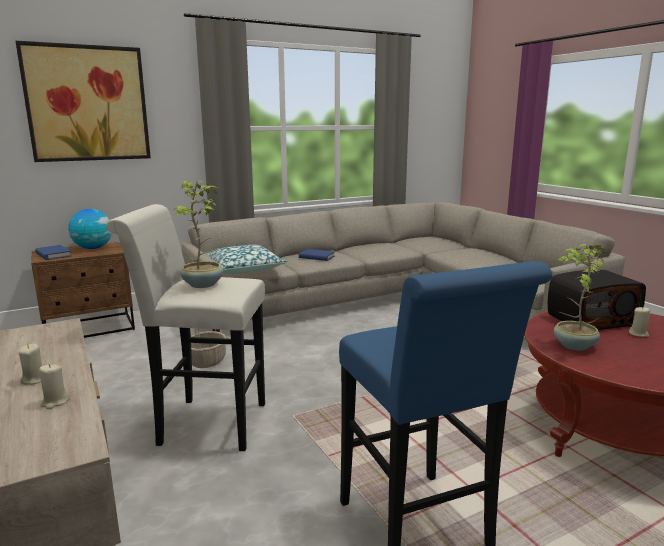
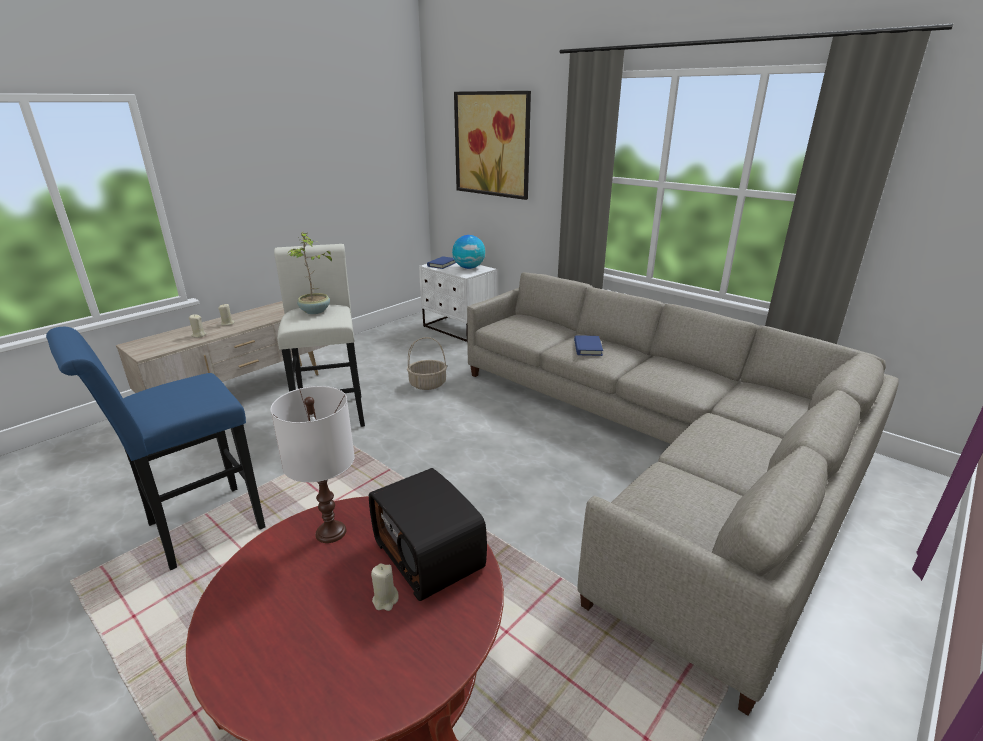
camera: 70 degrees right, 10 degrees up
(90, 329) = (458, 329): brown nightstand -> white nightstand
(243, 269) = (515, 327): pillow -> none
(573, 345) = (331, 532): potted plant -> white table lamp

